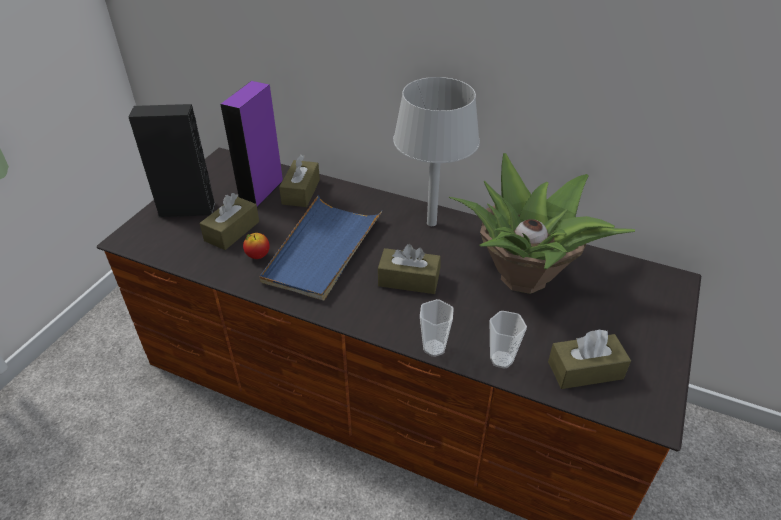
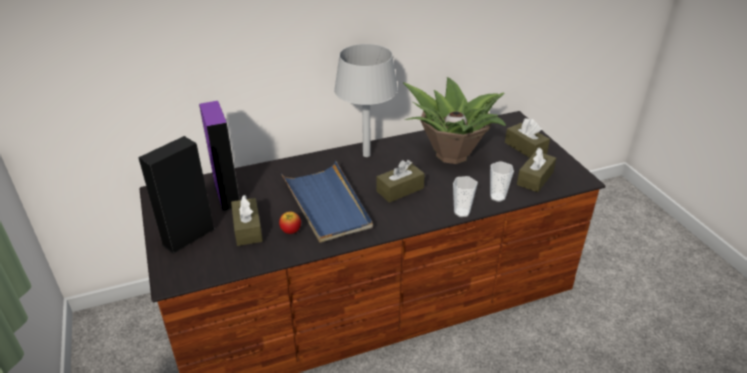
camera: 45 degrees left, 5 degrees down
(301, 192) = (256, 181): brown tissue box -> brown tissue box (525, 148)

